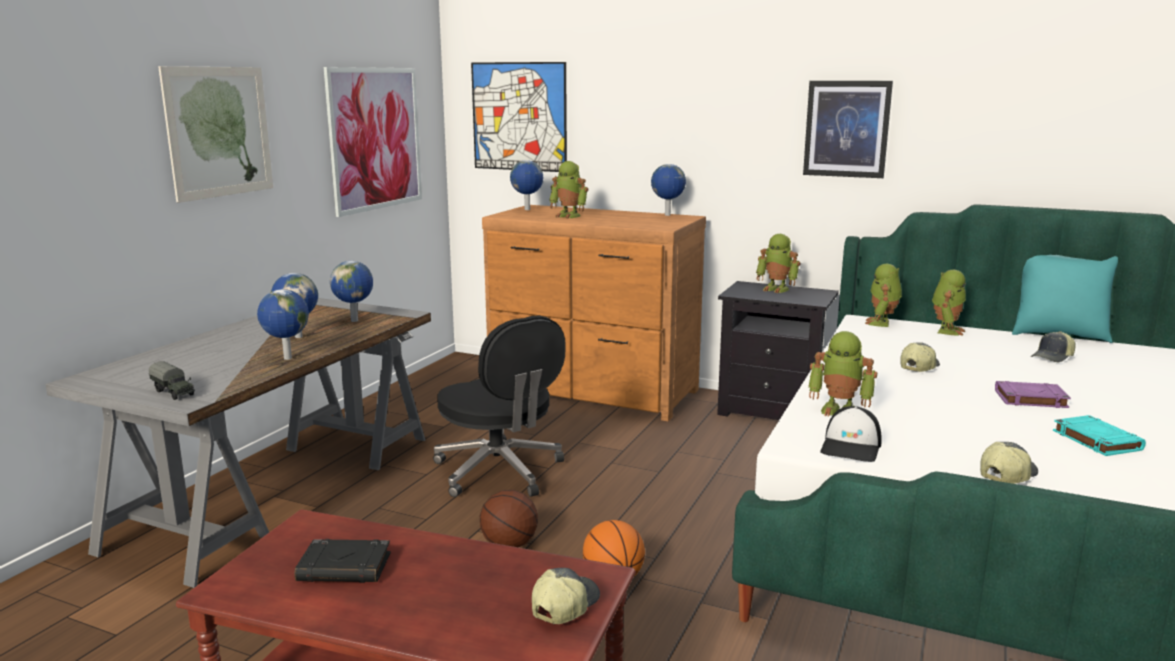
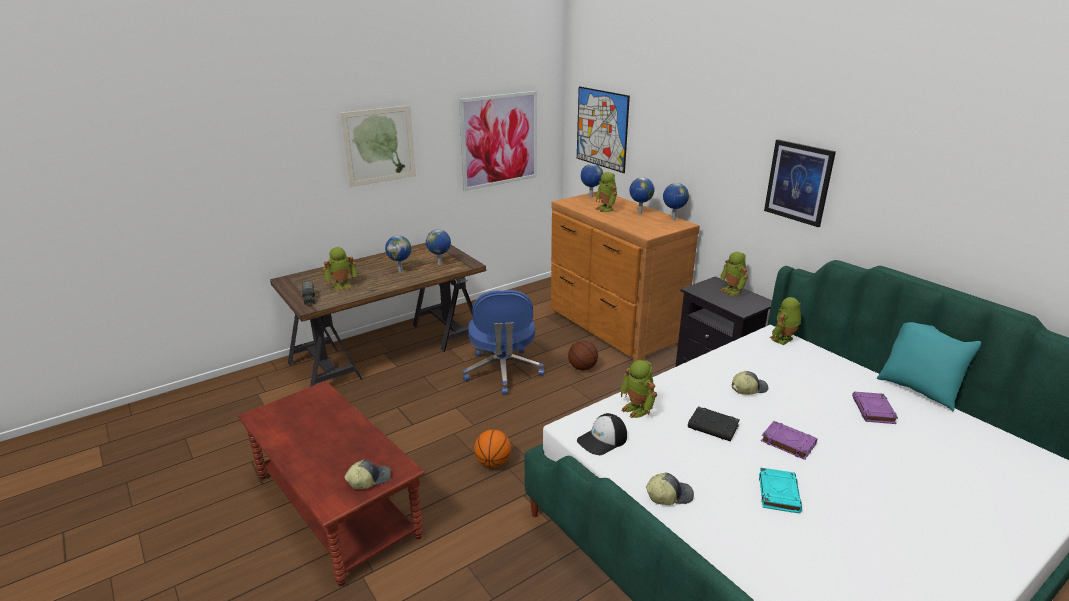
camera: 30 degrees right, 10 degrees up
(278, 489) = (389, 349): grey desk -> brown desk
(286, 358) = (378, 287): globe -> globe (639, 213)
(345, 567) = (309, 421): black book -> black book (713, 427)
(500, 472) = (502, 372): black office chair -> blue office chair
(510, 545) = (463, 422): basketball -> basketball (583, 368)
(946, 330) = (825, 360): toy robot -> toy robot (342, 286)
(1053, 357) = (873, 411): cap -> purple book

